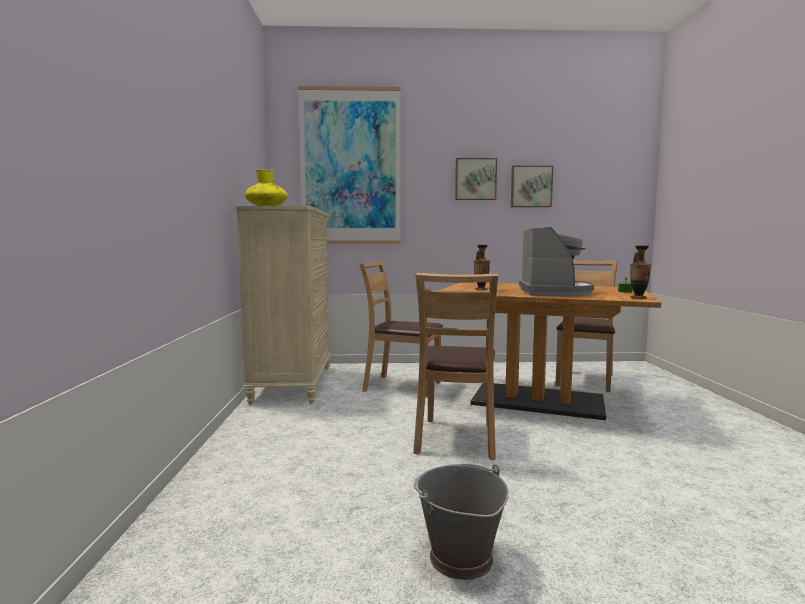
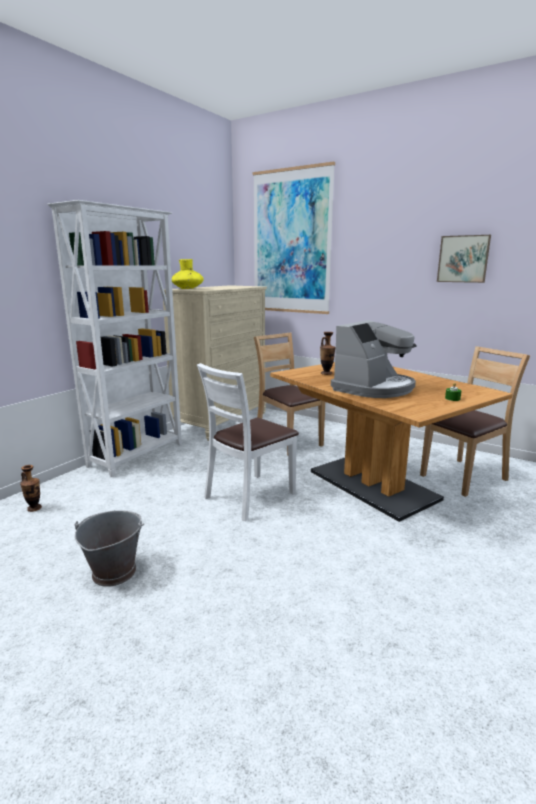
camera: 35 degrees right, 10 degrees up
(245, 437) = (138, 455): none -> white bookcase
(456, 438) = (249, 496): brown chair -> white chair
(475, 179) = (402, 252): picture -> none
(638, 298) = (421, 411): vase -> vase (34, 508)

